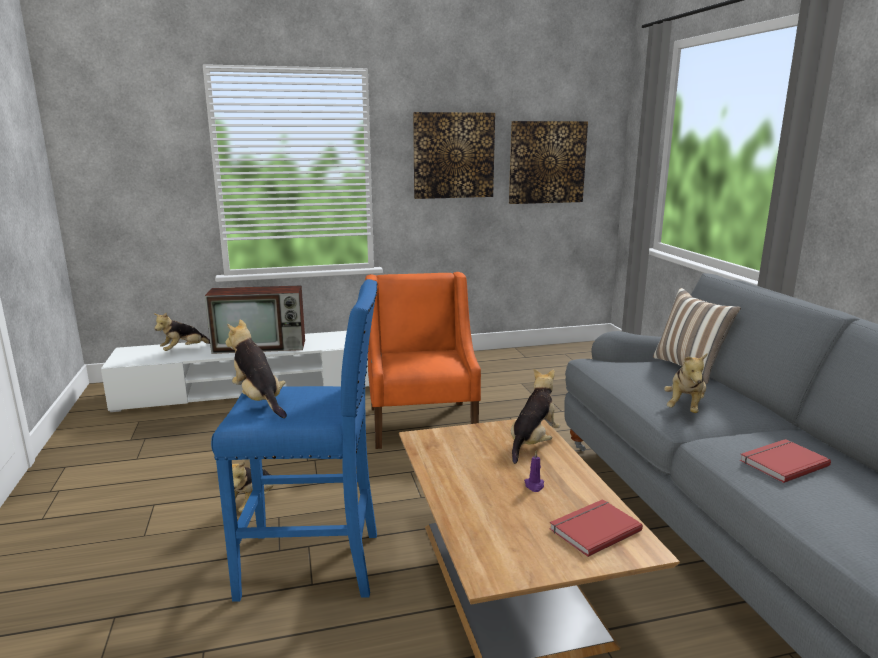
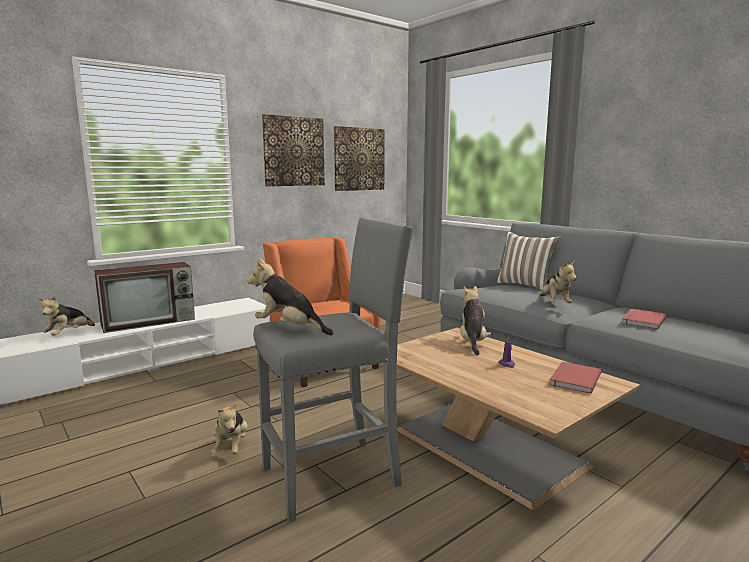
camera: 25 degrees left, 5 degrees down
(314, 565) = (334, 476): blue stool -> grey stool

